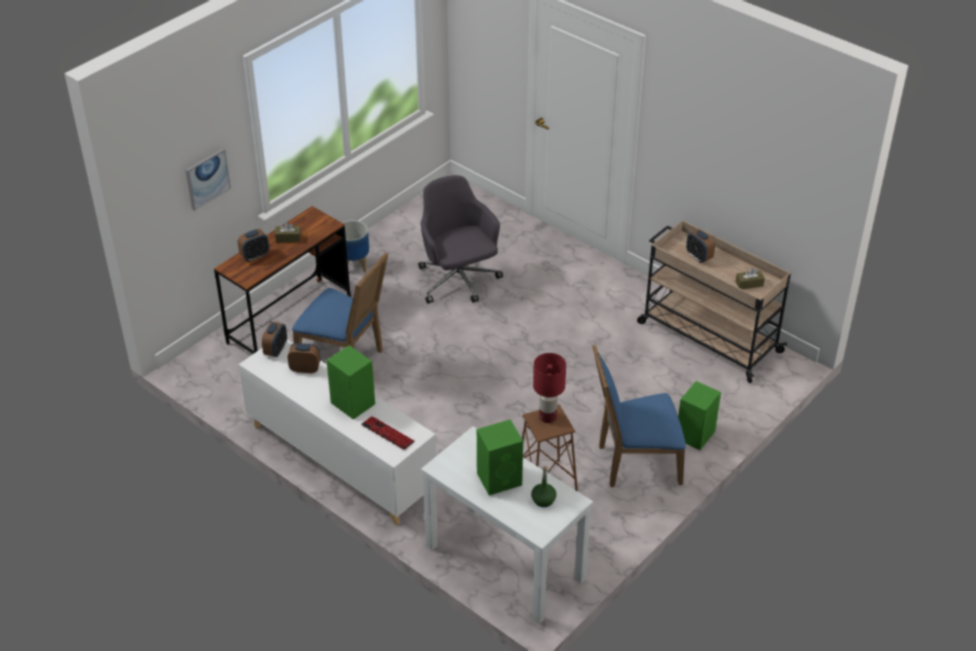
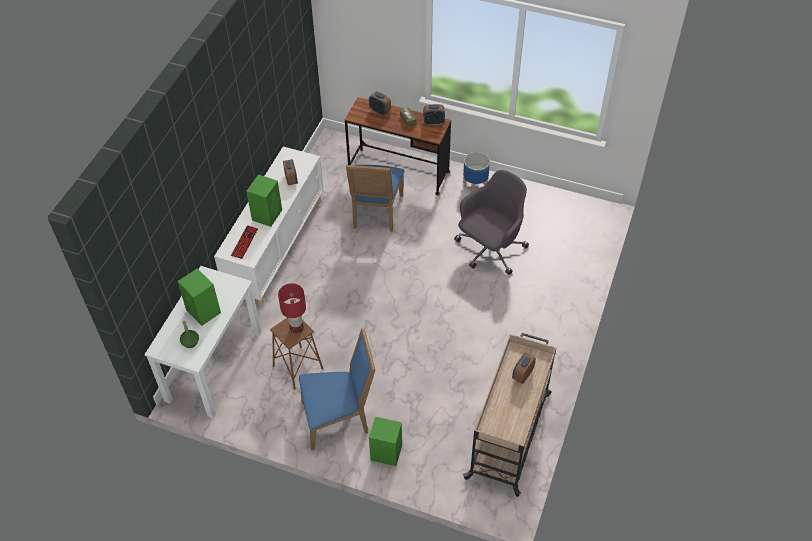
camera: 70 degrees right, 10 degrees up
(207, 178) = (379, 41): picture -> none
(276, 350) = (303, 159): alarm clock -> alarm clock (433, 122)
(634, 463) = (339, 418): blue chair -> blue chair turned 105 degrees clockwise
(749, 284) = (504, 421): brown tissue box -> none

